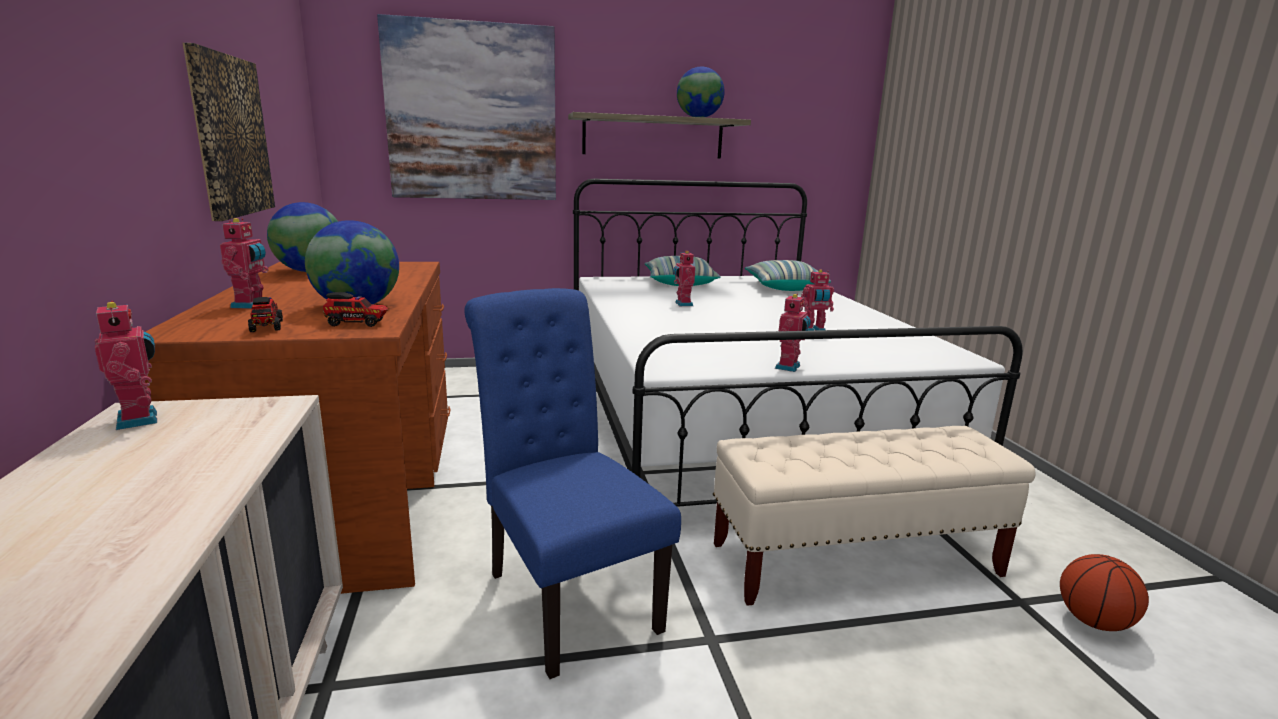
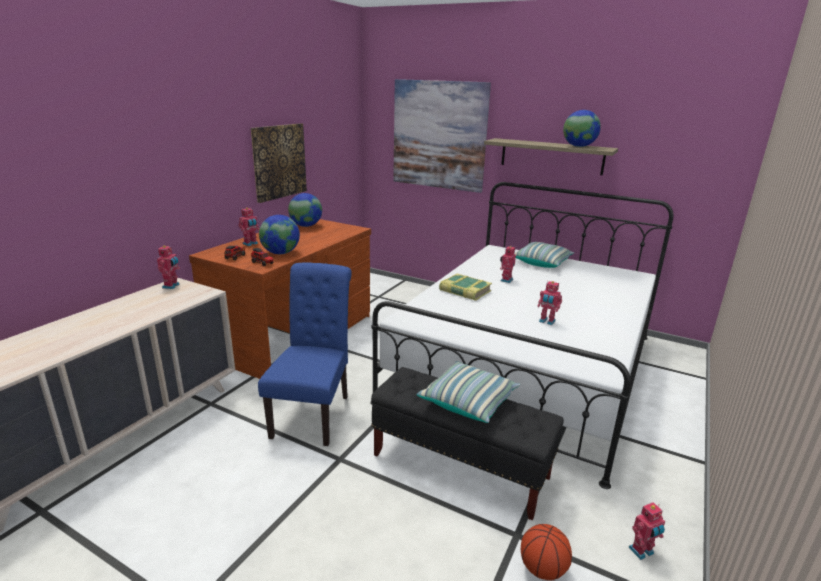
camera: 40 degrees right, 5 degrees up
(666, 323) = (464, 291): none -> book
(784, 287) = (613, 283): pillow -> pillow (468, 401)
(789, 367) = (468, 339): toy robot -> toy robot (642, 552)
(855, 560) = (460, 467): beige bench -> black bench

